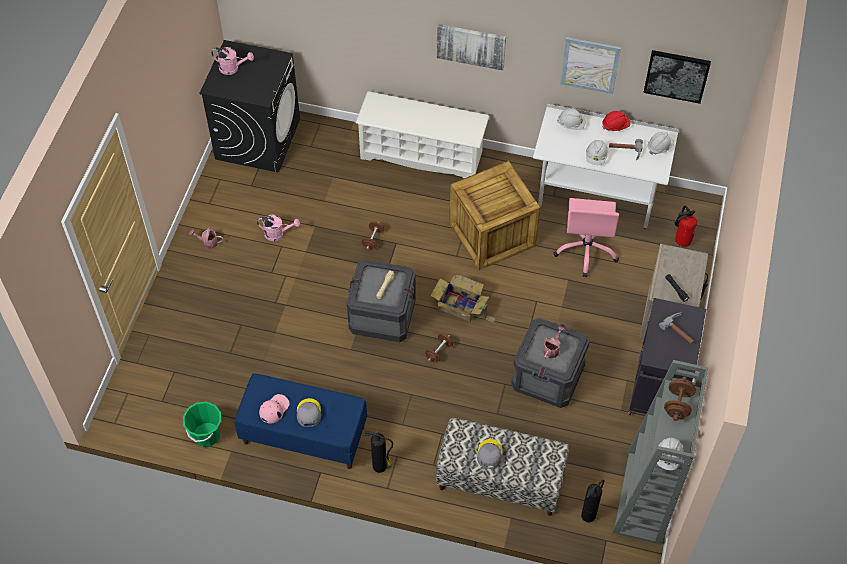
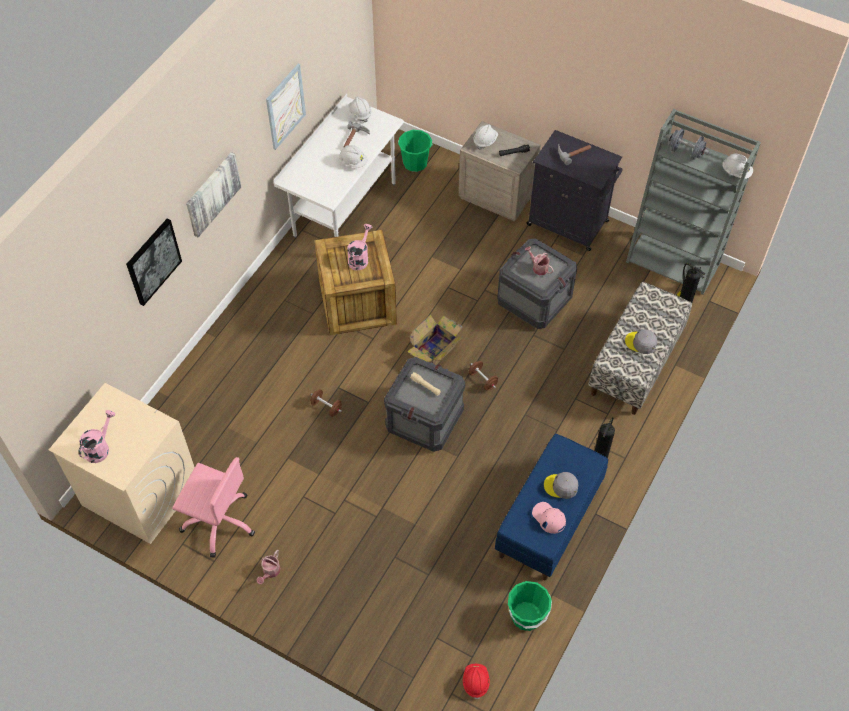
camera: 75 degrees left, 0 degrees up
(258, 138) = (139, 492): black washing machine -> beige washing machine
(278, 234) = (284, 497): pink watering can -> pink watering can (359, 258)
(422, 155) = (232, 338): white shoe rack -> none
(571, 124) = (305, 170): white hard hat -> white hard hat (485, 141)
(586, 250) = (402, 234): pink office chair -> pink office chair (219, 521)
(615, 126) = (321, 138): red hard hat -> red hard hat (475, 682)
(676, 75) = (332, 46): picture -> picture (153, 261)
(677, 405) = (685, 152): brown dumbbell -> grey dumbbell
(680, 239) = (415, 163): fire extinguisher -> green bucket

